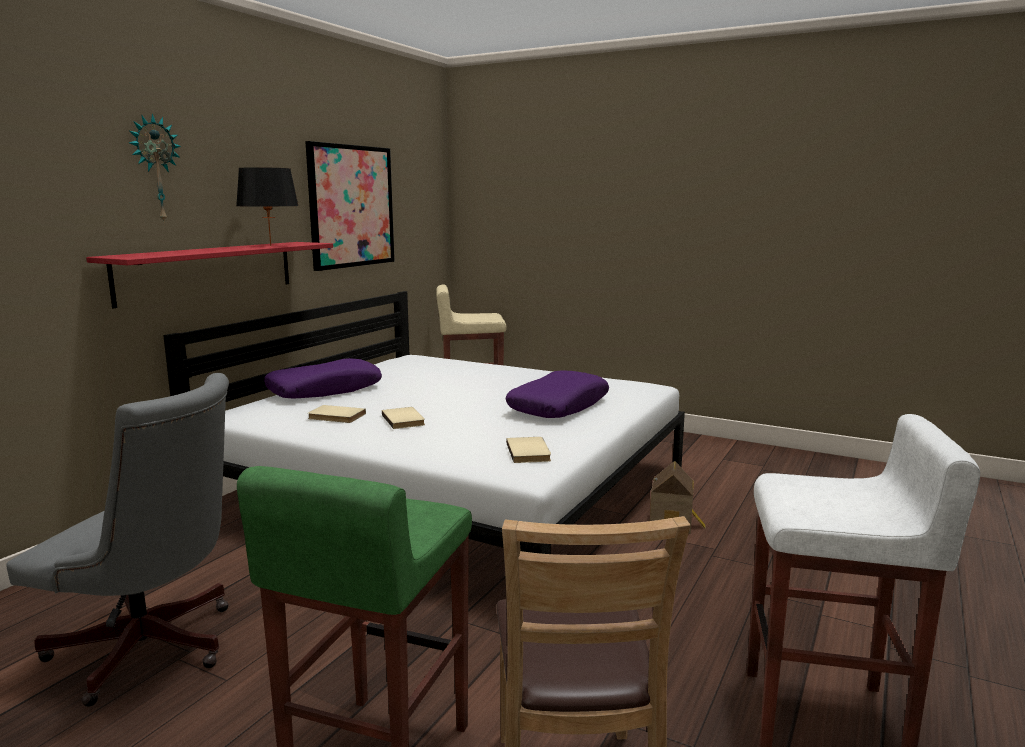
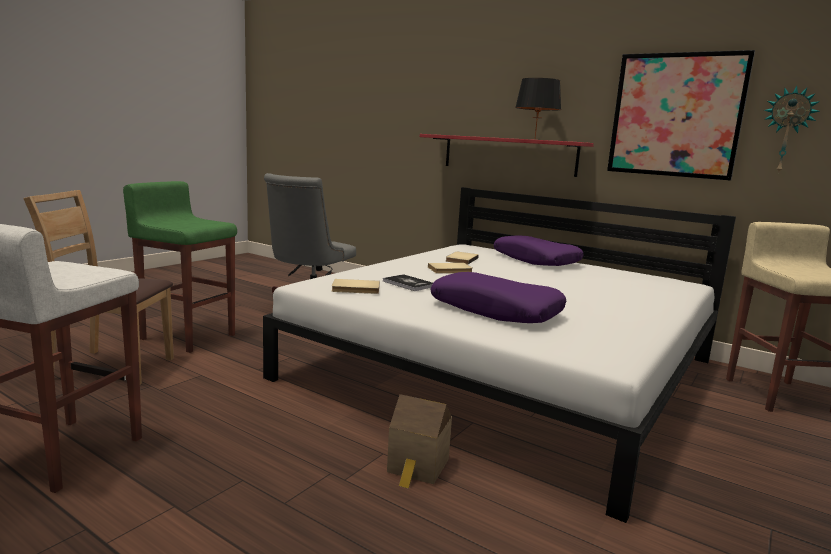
camera: 95 degrees right, 0 degrees up
(155, 169) = (485, 85): wall clock -> wall clock (787, 130)
(488, 433) = (408, 284): none -> book

